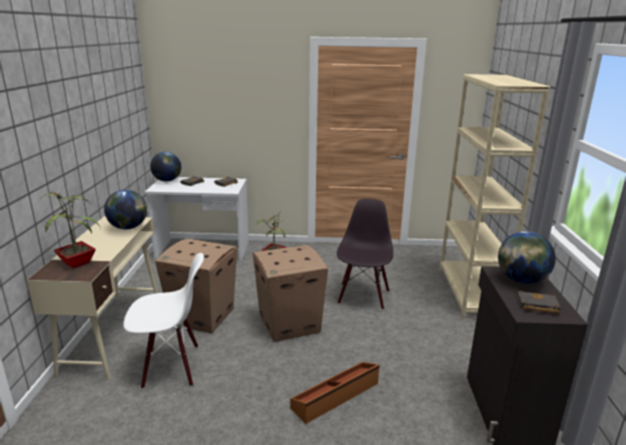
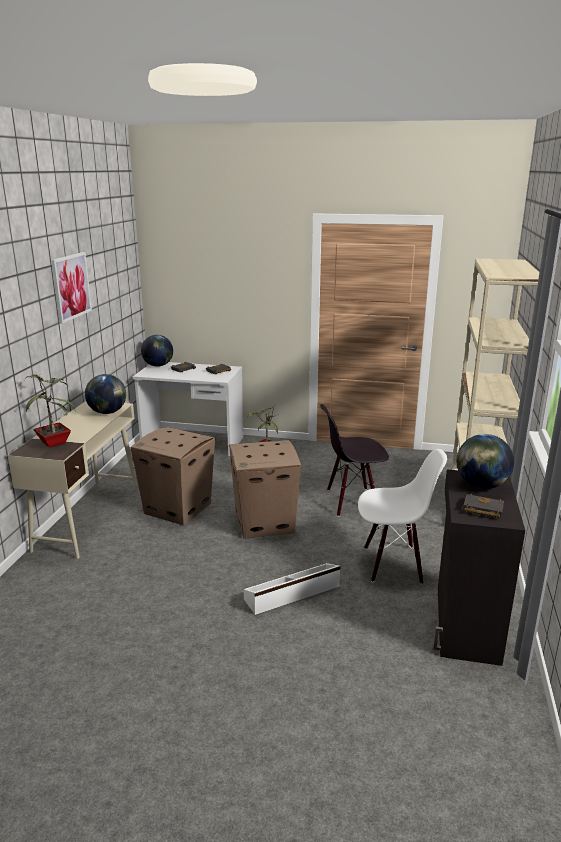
camera: 10 degrees right, 0 degrees up
(84, 102) = (71, 286): none -> picture
(171, 367) = (138, 552): white chair -> white chair (393, 564)
(336, 396) = (293, 593): brown storage box -> white storage box
(362, 296) = (352, 501): black chair -> black chair turned 120 degrees counterclockwise

